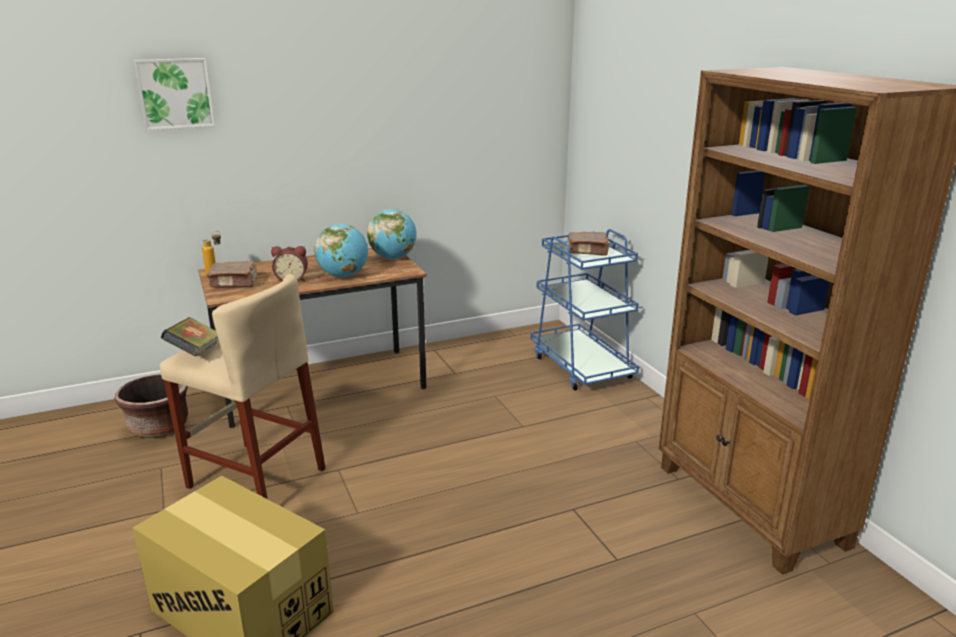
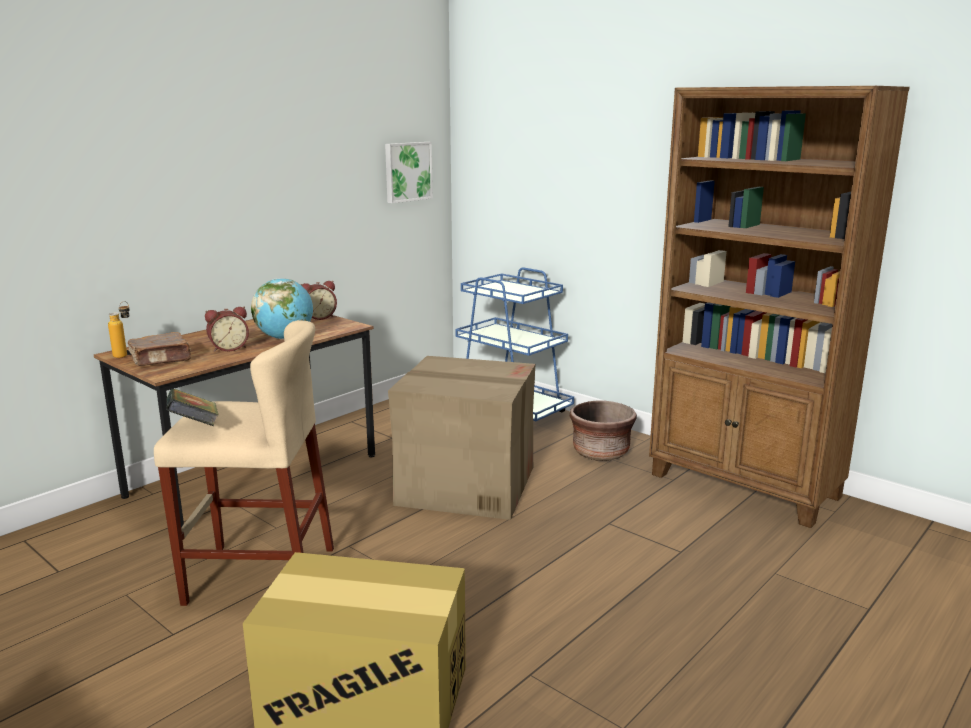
camera: 25 degrees left, 5 degrees down
(159, 427) = (81, 556): brown planter -> brown planter (600, 452)
(175, 93) = (62, 135): picture -> picture (407, 171)
(393, 258) = (318, 317): globe -> alarm clock
(477, 435) = (465, 485): none -> cardboard box
(588, 251) = (511, 290): brown book -> none

